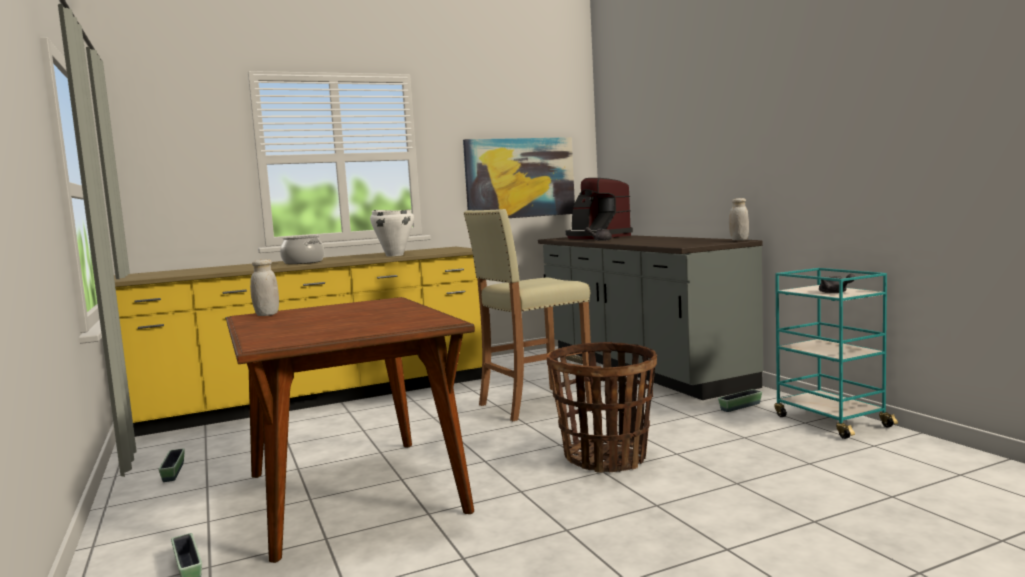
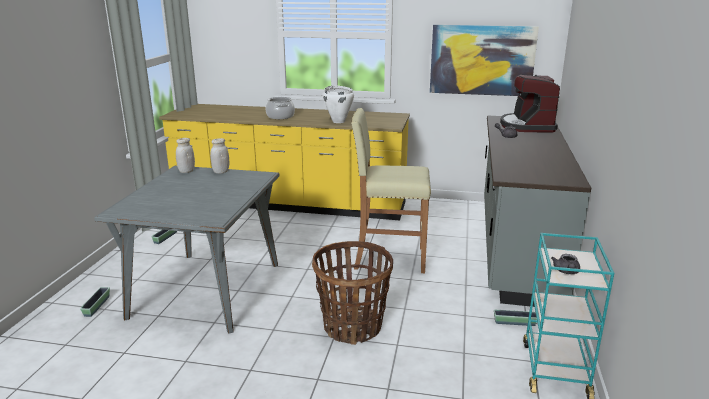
camera: 35 degrees right, 15 degrees up
(354, 493) = (207, 290): brown dining table -> grey dining table
(739, 240) = (575, 180): white jar -> white jar (221, 172)

